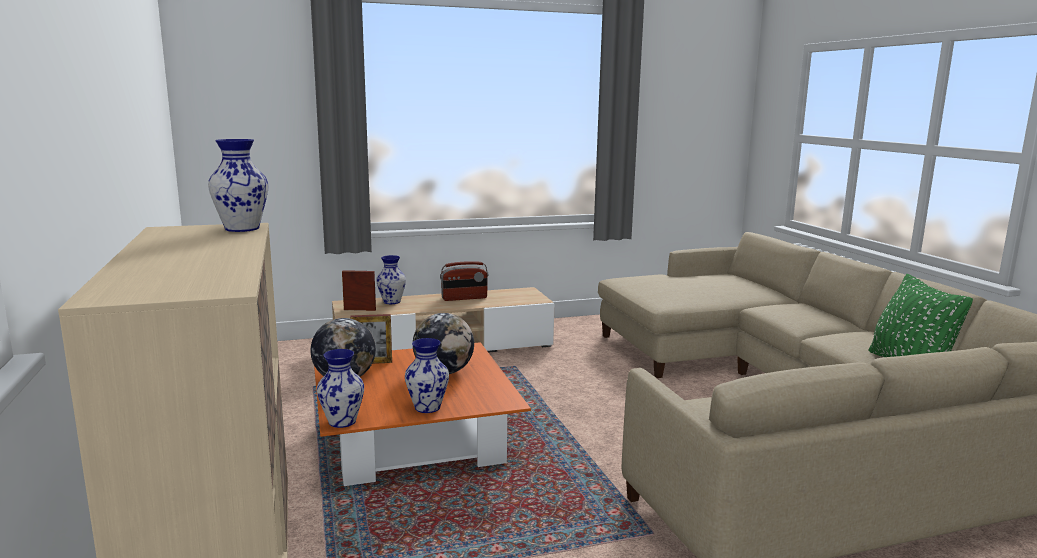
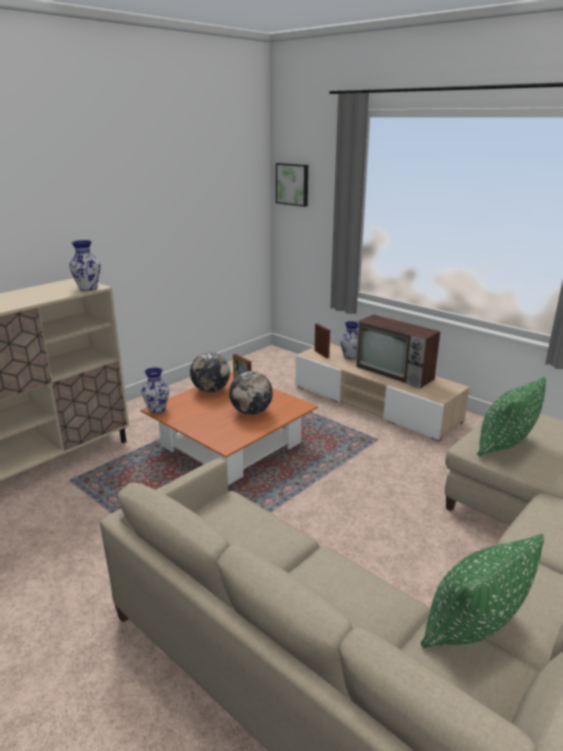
camera: 60 degrees right, 10 degrees up
(221, 91) = (293, 184): none -> picture
(428, 407) = (195, 424): vase -> none
(464, 298) = (395, 373): radio -> television
(674, 296) = (504, 445): none -> green pillow

